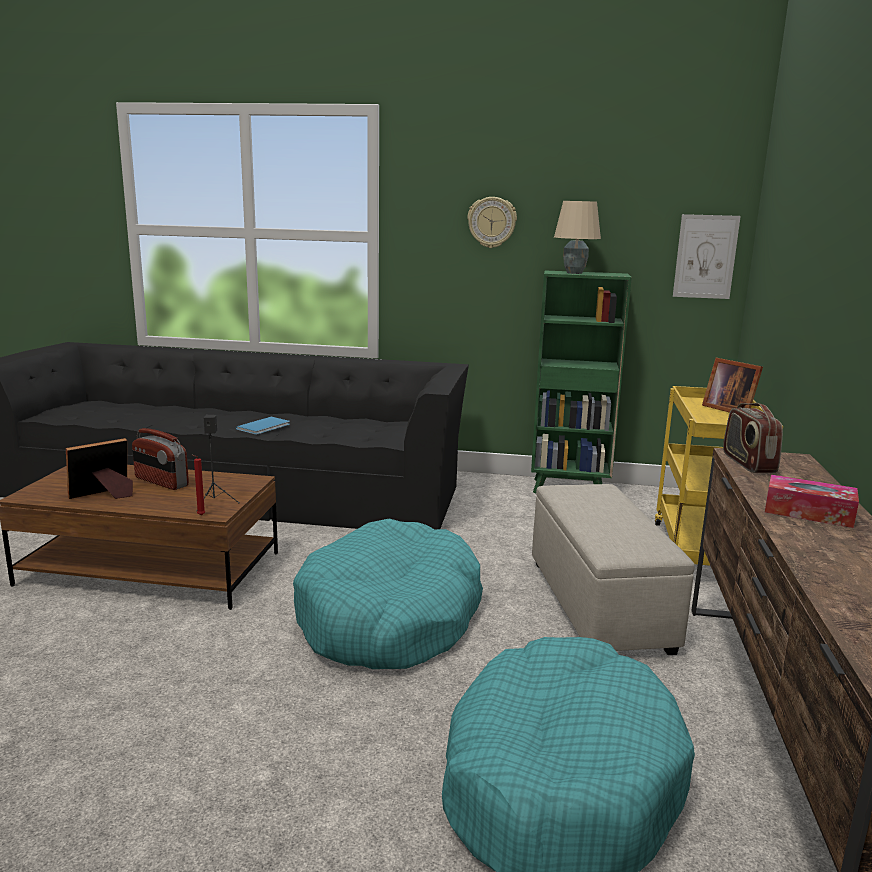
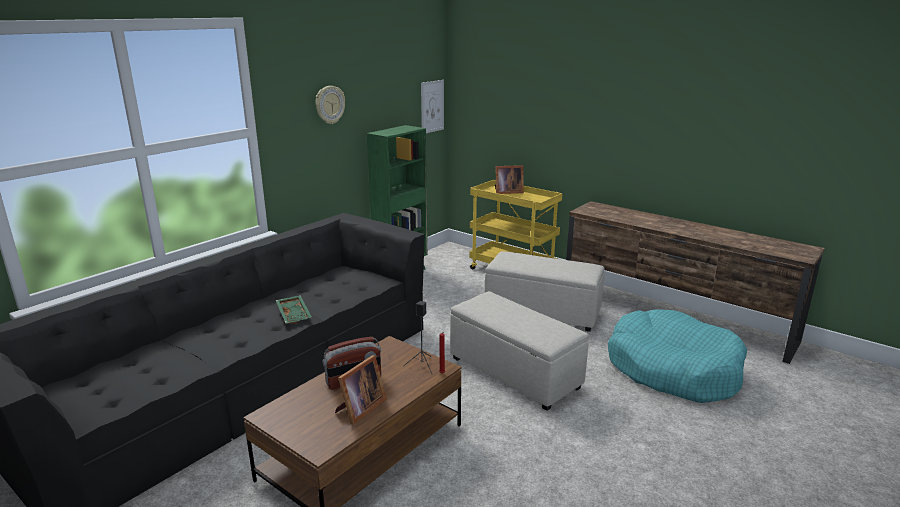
camera: 60 degrees left, 5 degrees up
(104, 495) = (359, 409): picture frame -> picture frame turned 135 degrees counterclockwise
(265, 426) = (295, 314): blue book -> green tray
(389, 618) = (513, 372): turquoise dog bed -> beige ottoman
(574, 273) = (394, 132): beige table lamp -> none
(748, 463) = (596, 213): radio -> none
(808, 512) = (658, 222): tissue box -> none

